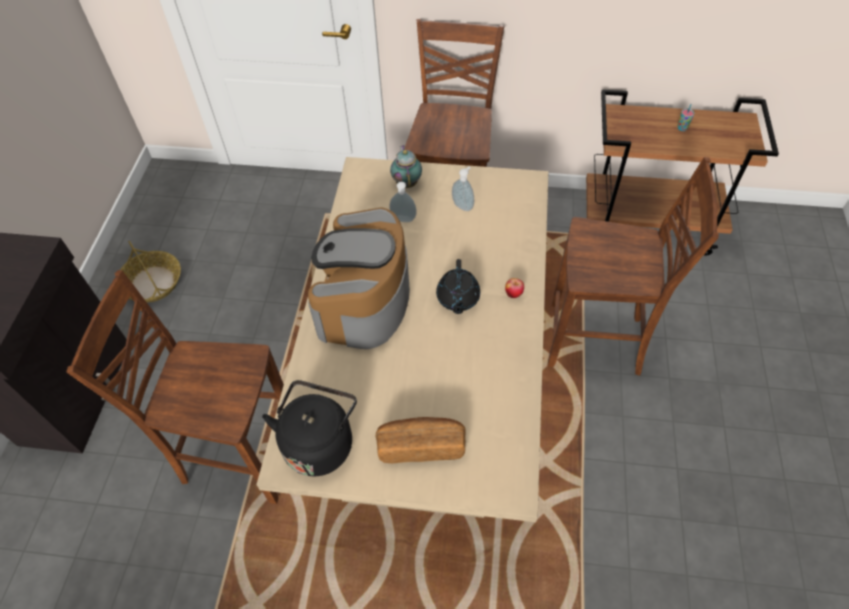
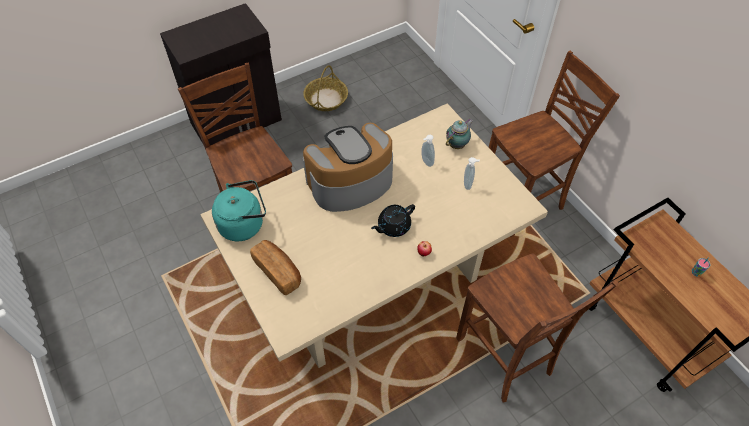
camera: 50 degrees right, 0 degrees up
(319, 442) = (244, 224): black kettle -> turquoise kettle

